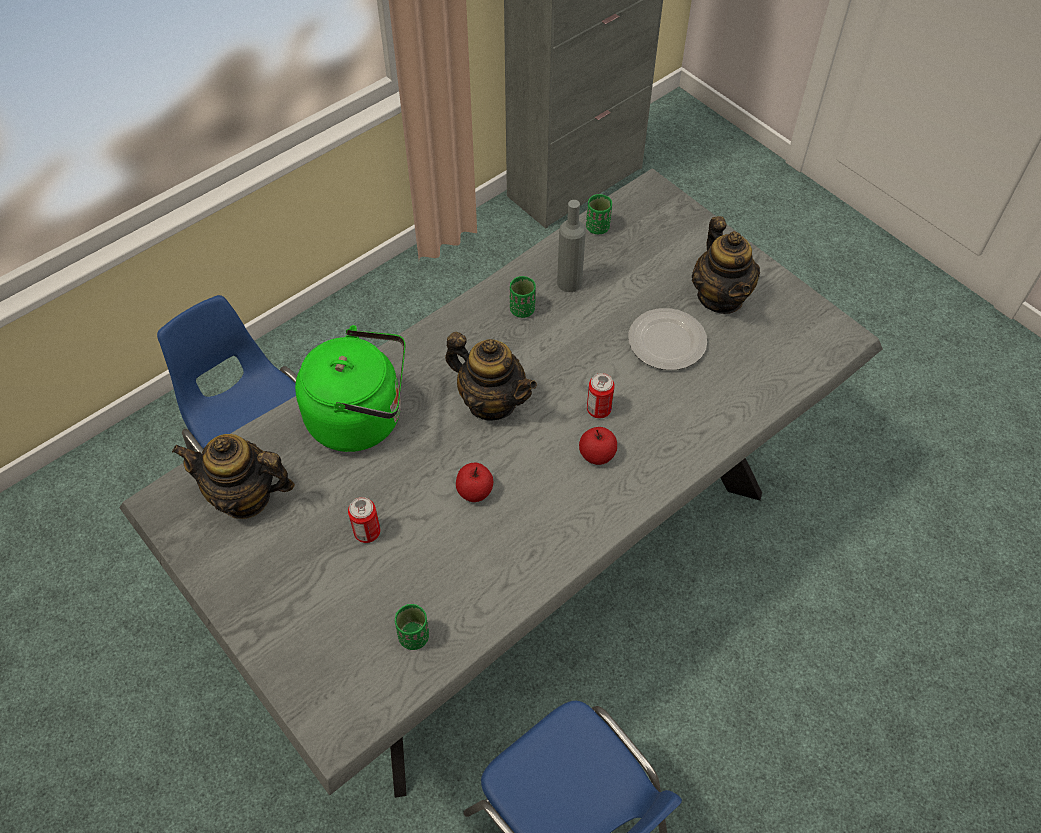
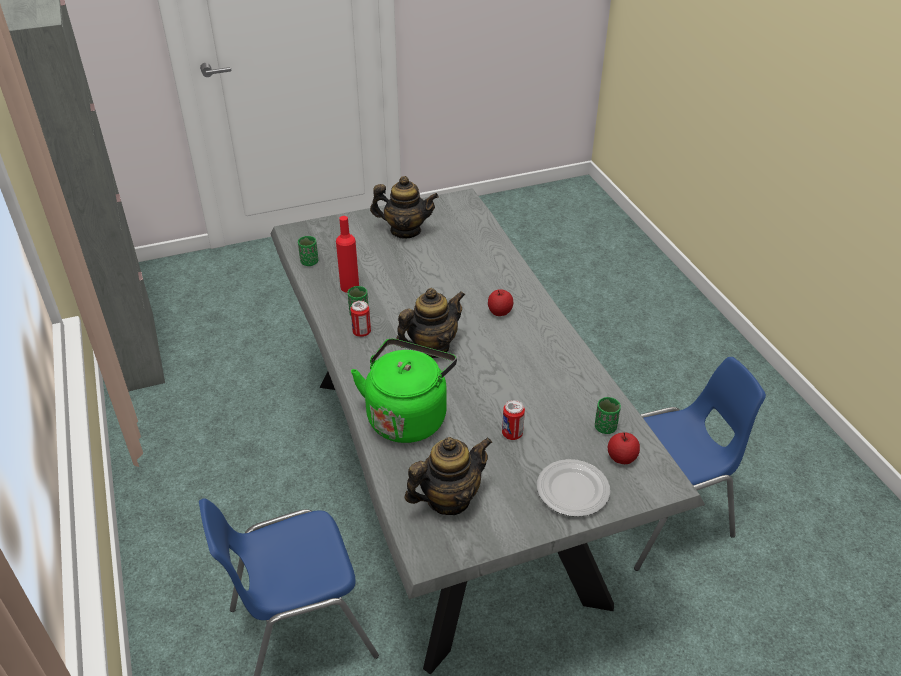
camera: 70 degrees left, 15 degrees down
(245, 497) = (448, 499): teapot -> teapot turned 150 degrees counterclockwise
(475, 491) = (502, 372): apple -> apple (621, 457)
(569, 282) = (349, 287): grey bottle -> red bottle
(599, 409) = (464, 302): can -> can (361, 332)
(667, 341) = (427, 260): plate -> plate (572, 490)

